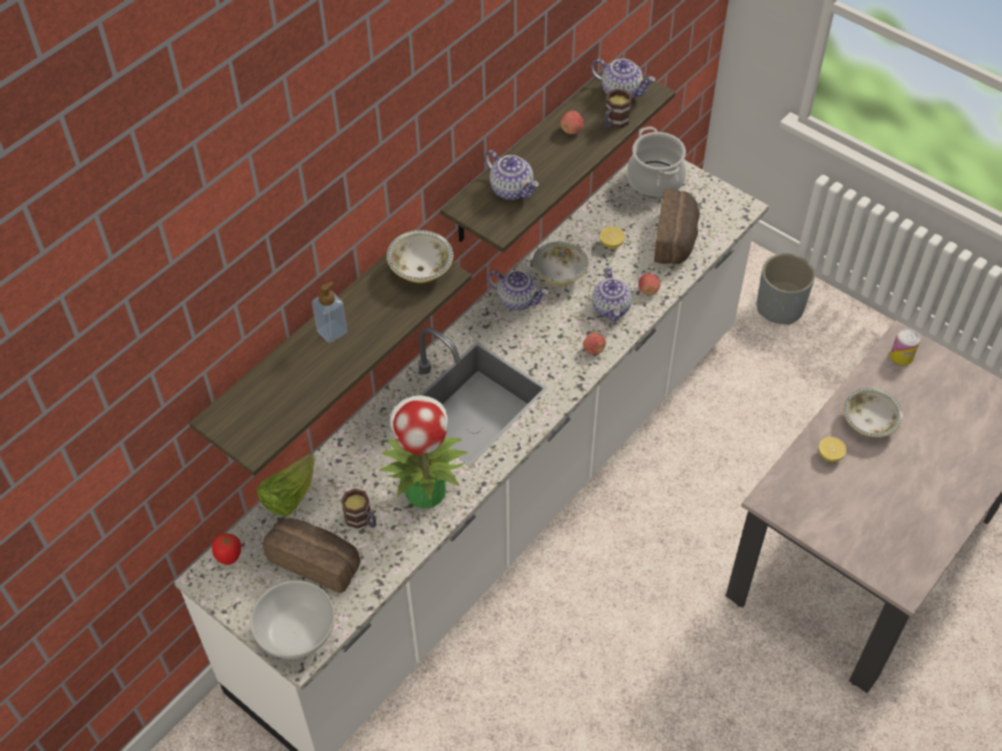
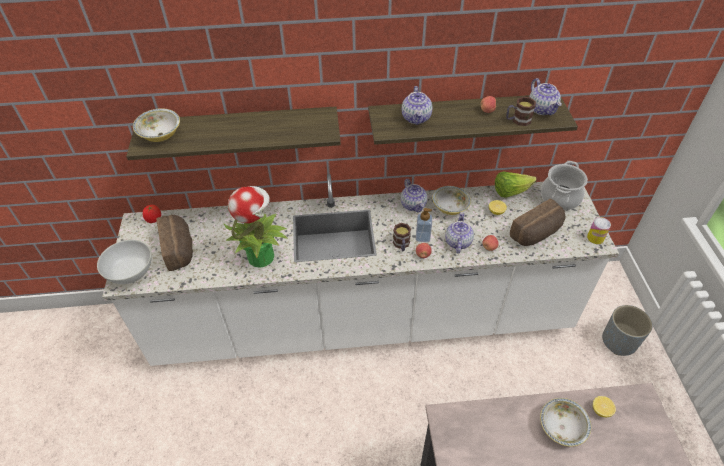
camera: 45 degrees right, 5 degrees down
(289, 496) = (206, 214): lettuce -> lettuce (510, 191)
(332, 331) = (242, 123): soap dispenser -> soap dispenser (422, 237)
(362, 520) = (219, 247): mug -> mug (401, 245)
(421, 269) = (319, 124): bowl -> bowl (160, 135)
(611, 308) = (457, 242): teapot -> teapot turned 150 degrees clockwise
(830, 455) = (512, 425): lemon -> lemon (601, 410)
(901, 356) = (631, 407): can -> can (595, 238)

